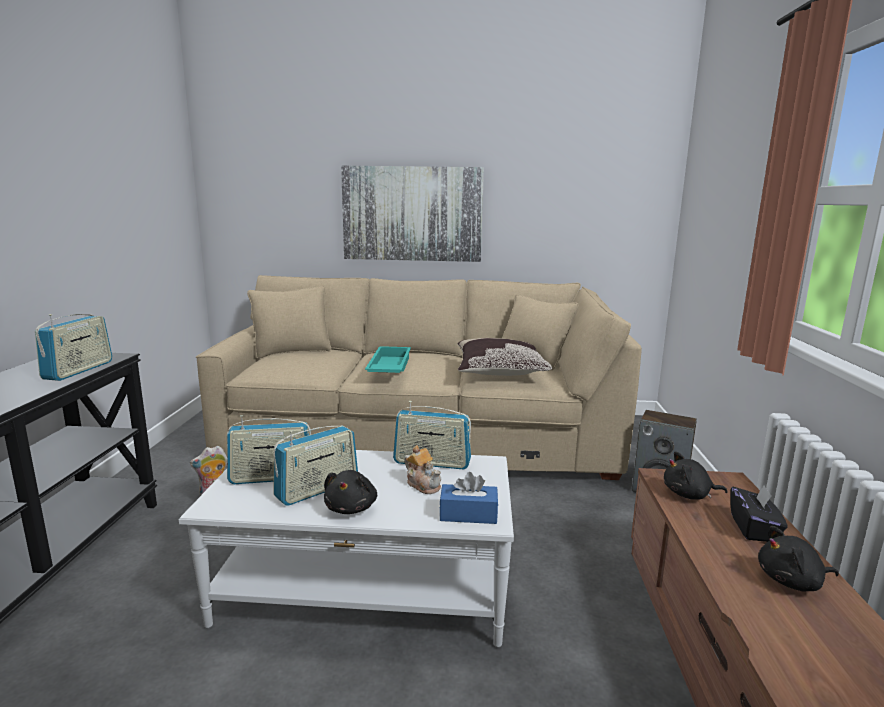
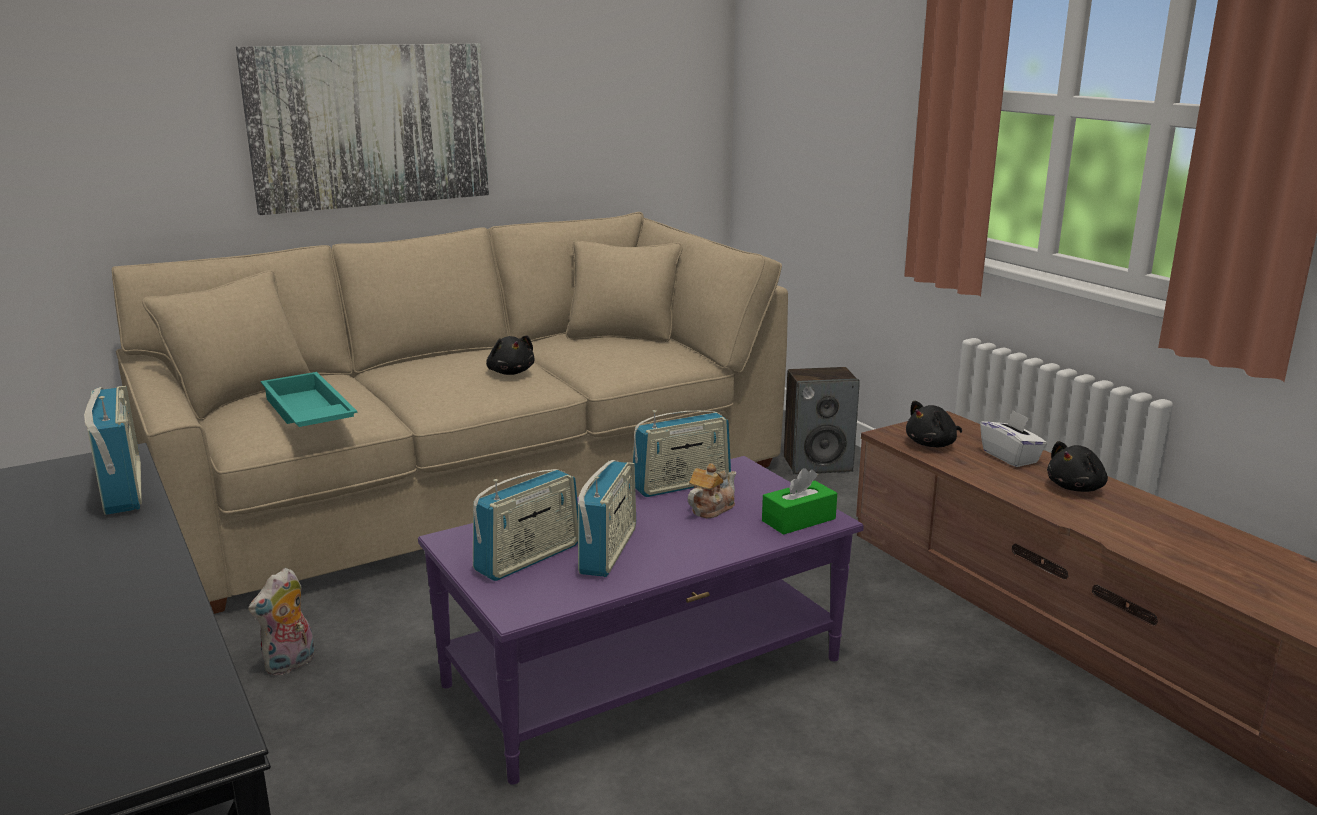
camera: 35 degrees left, 5 degrees up
(351, 508) = (678, 554): black plush toy -> black plush toy (511, 372)
(366, 591) = (646, 673): white coffee table -> purple coffee table
(388, 367) = (459, 384): turquoise tray -> turquoise tray (306, 413)
(423, 484) = (711, 508): teapot -> teapot turned 60 degrees counterclockwise
(468, 514) = (798, 520): blue tissue box -> green tissue box
(500, 371) = (611, 356): pillow -> none
(754, 529) = (1010, 457): black tissue box -> white tissue box

